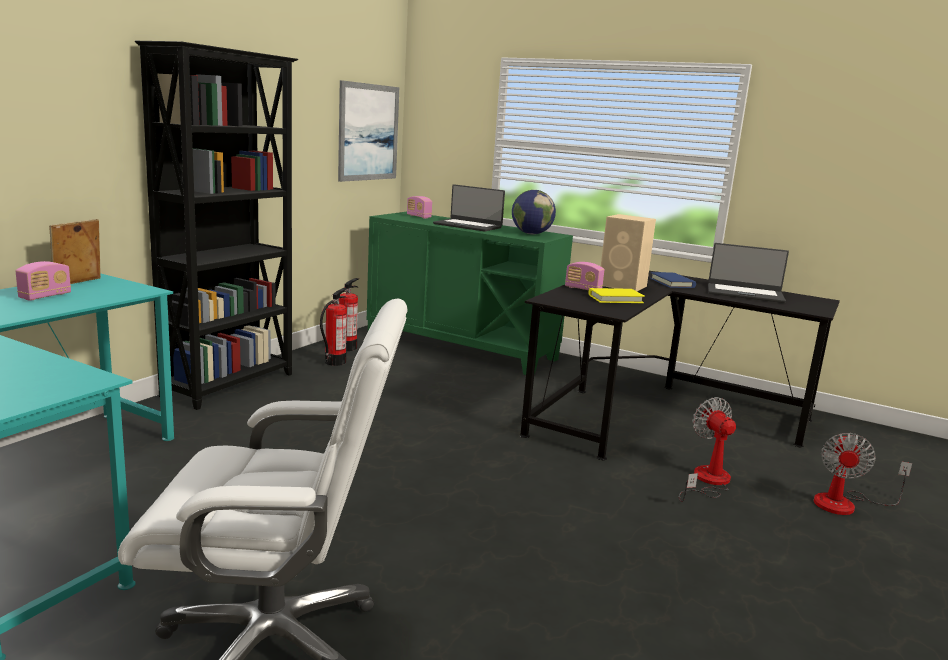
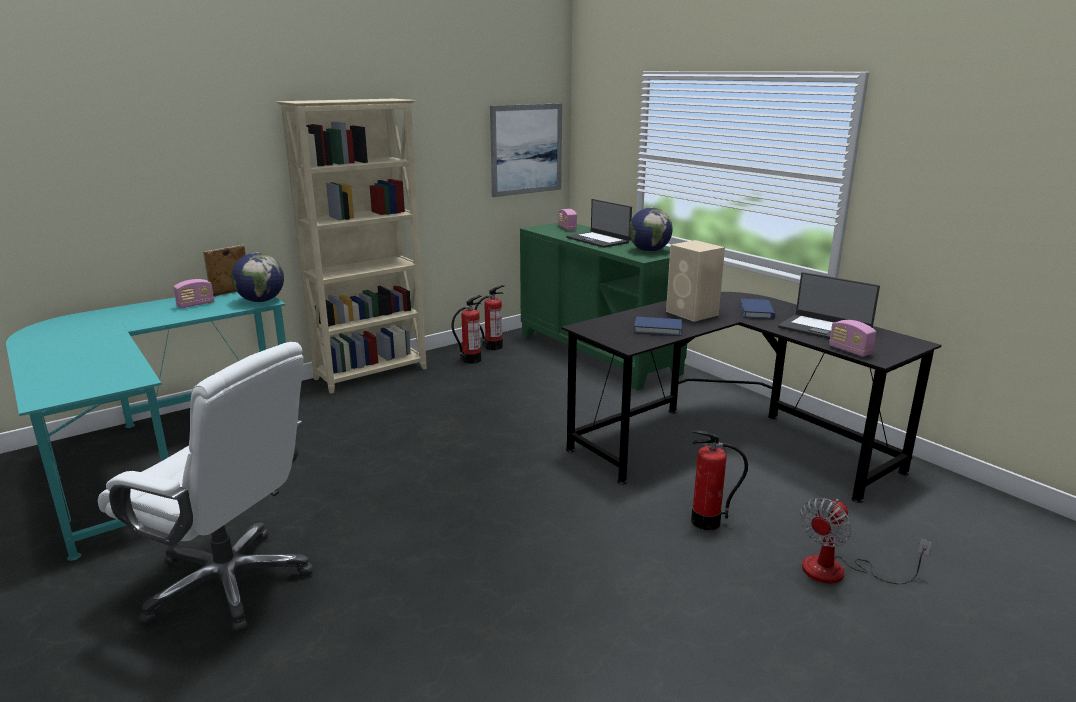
camera: 25 degrees right, 5 degrees up
(136, 289) = (261, 301): none -> globe
(231, 385) = (372, 374): black bookcase -> beige bookcase
(583, 289) = (641, 315): radio -> radio (849, 351)
(615, 299) = (657, 329): yellow book -> blue book
(707, 481) = (706, 522): fan -> fire extinguisher

